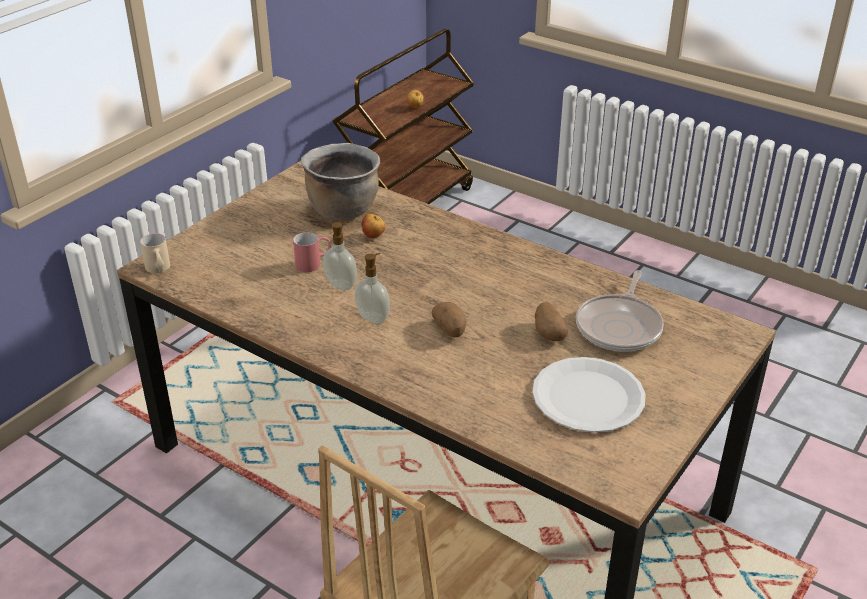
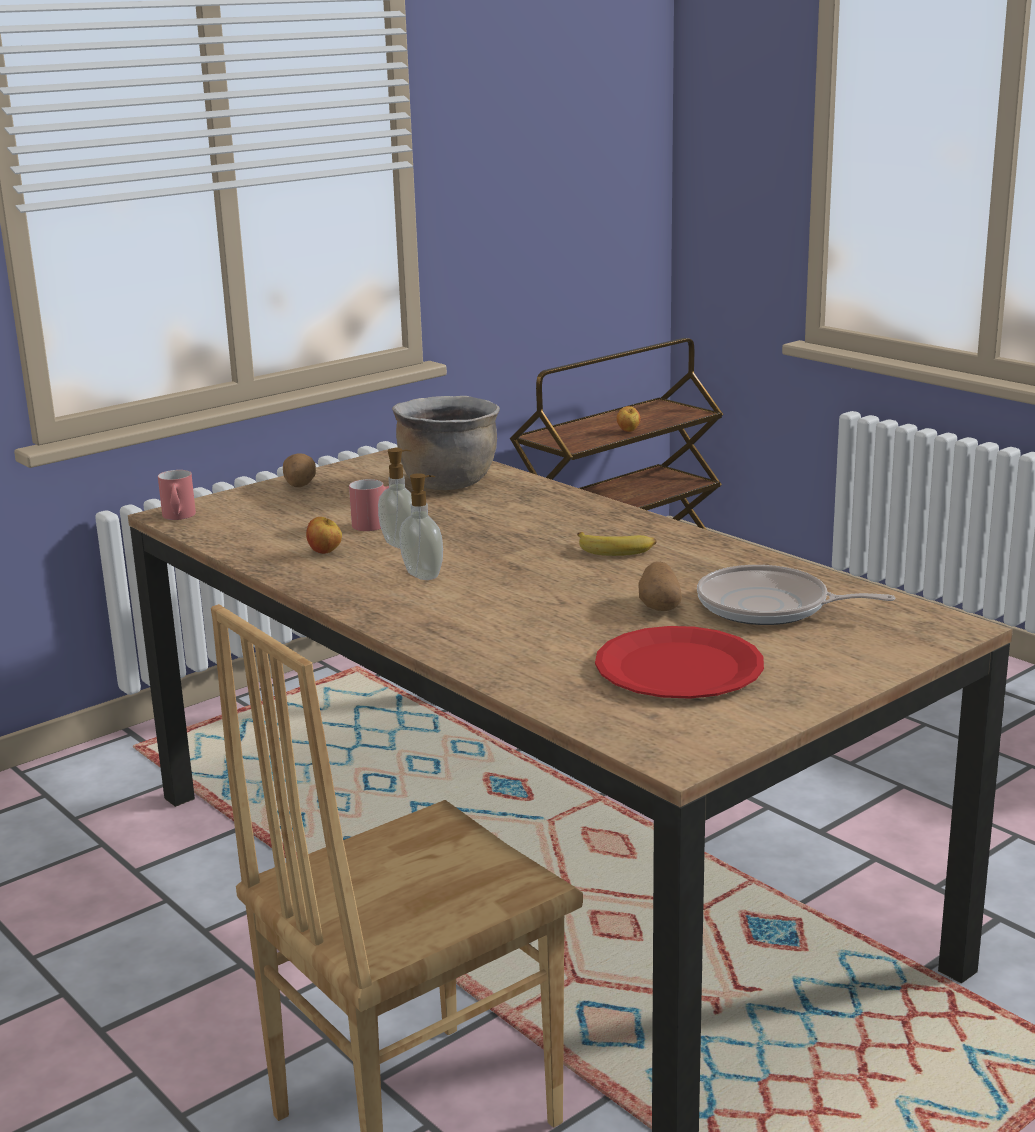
camera: 15 degrees right, 15 degrees down
(159, 270) = (178, 517): beige mug -> red mug
(373, 236) = (473, 507): apple -> apple (325, 552)
(450, 330) = (521, 593): potato -> potato (299, 485)
(494, 275) = (616, 550): none -> banana
(588, 397) = (679, 668): white plate -> red plate
(620, 326) = (769, 607): frying pan -> frying pan turned 75 degrees clockwise

